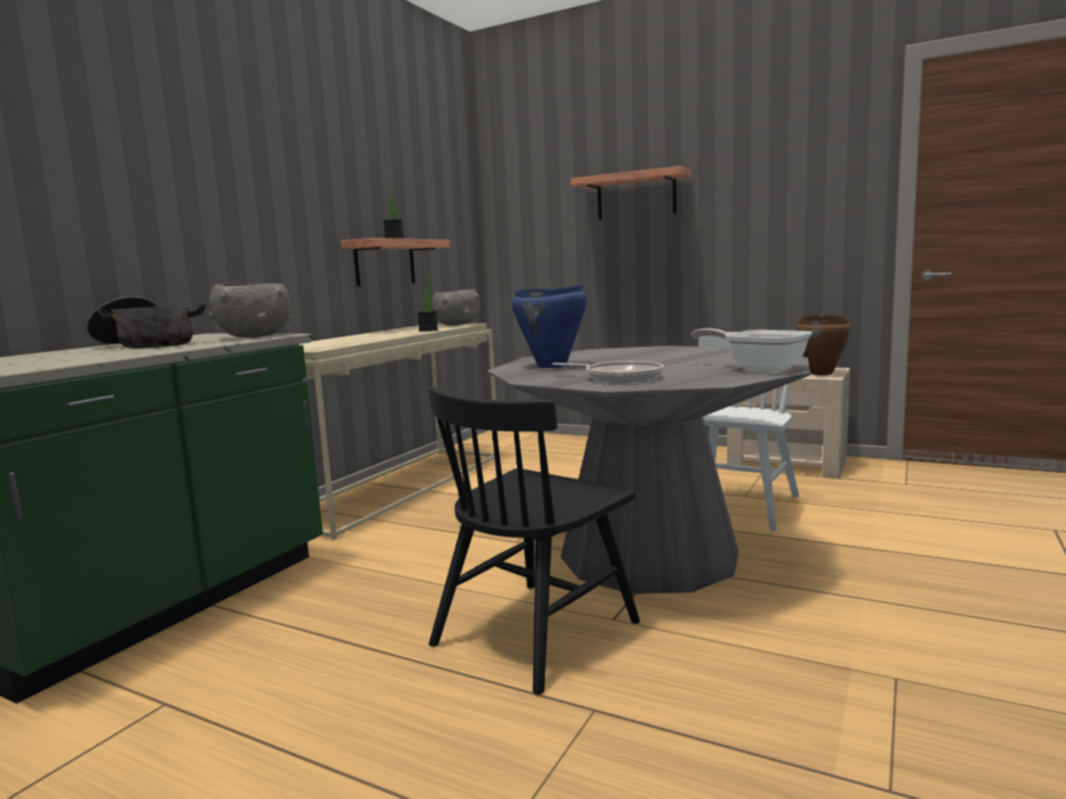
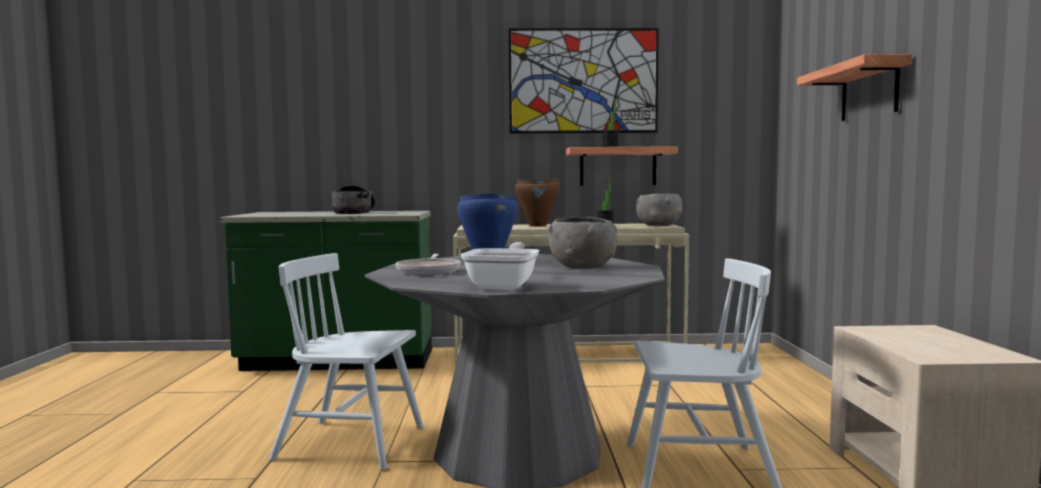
camera: 60 degrees right, 5 degrees down
(255, 336) = (398, 213): grey bowl -> grey bowl (582, 267)
(348, 156) = (583, 81): none -> picture
(536, 632) = (351, 443): black chair -> white chair
(822, 373) = (946, 353): brown cooking pot -> brown cooking pot (538, 226)

